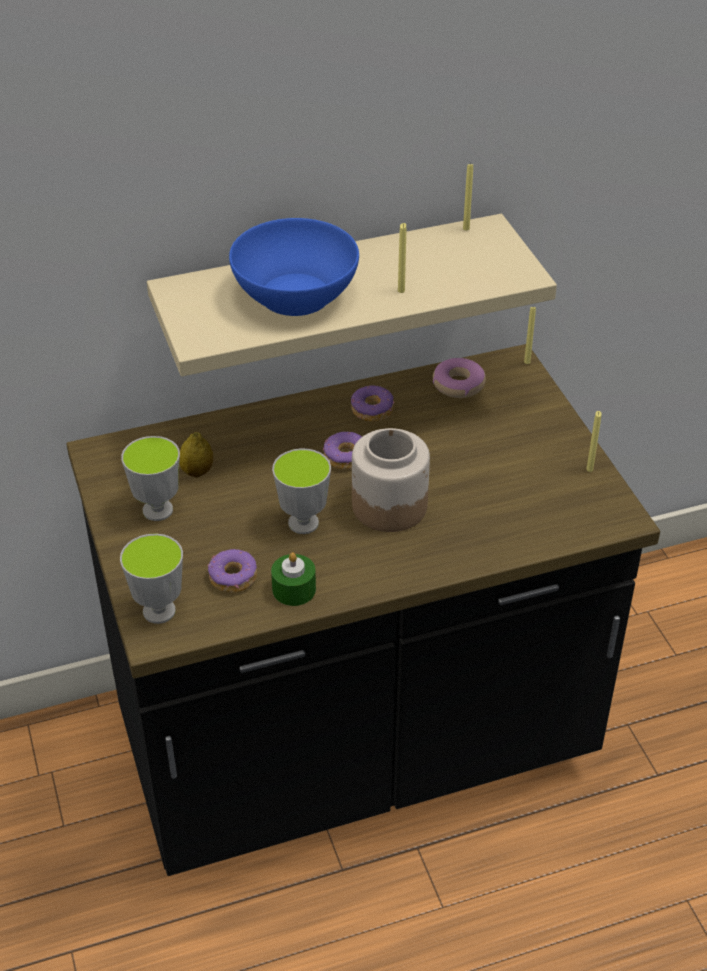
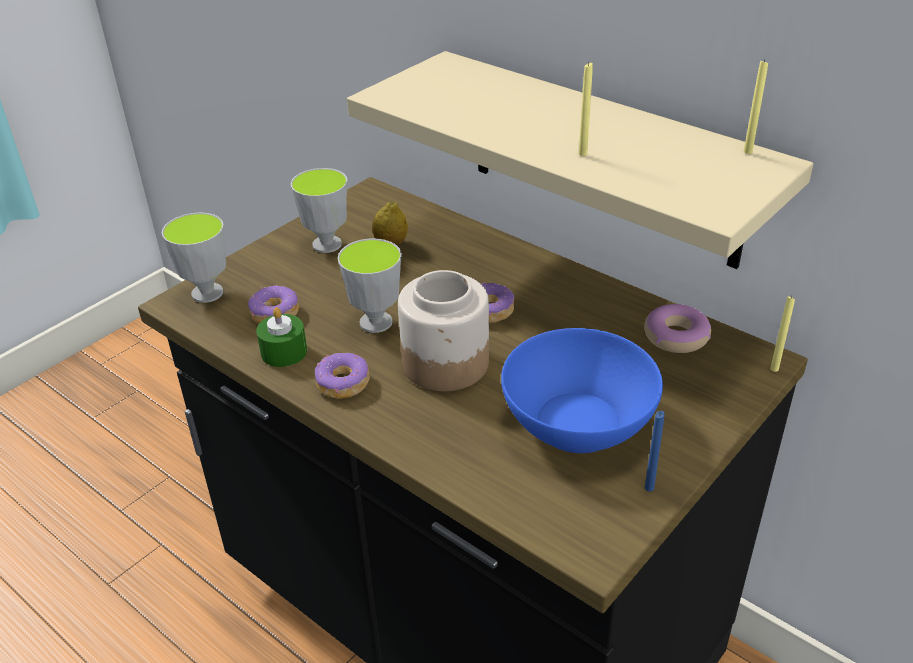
camera: 60 degrees right, 5 degrees down
(296, 295) = (504, 110): blue bowl -> blue bowl (577, 423)
(372, 410) = (573, 299): donut -> donut (342, 383)
(589, 469) = (649, 488): yellow candle -> blue candle

